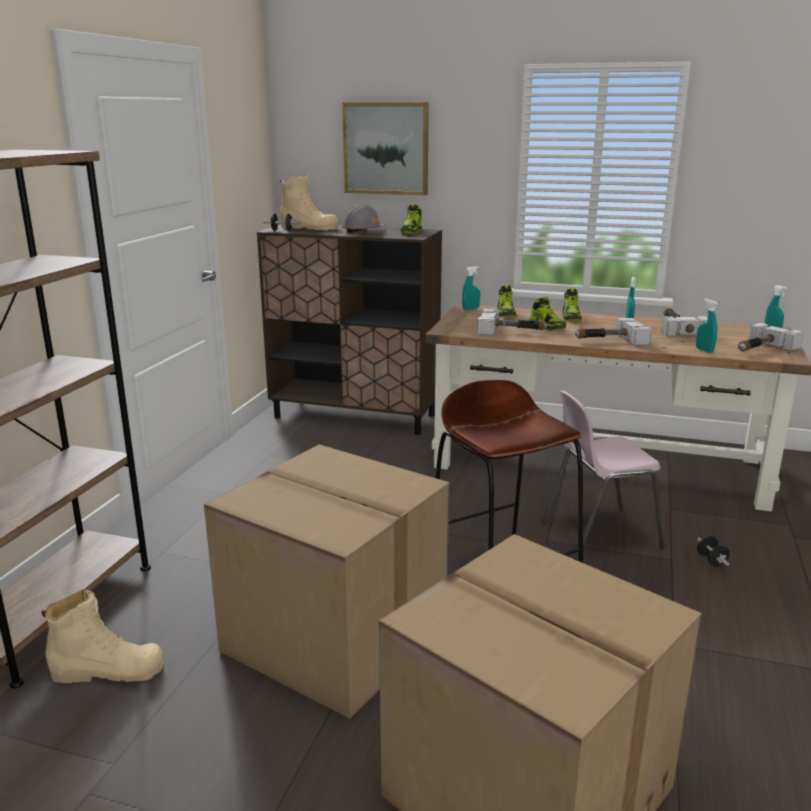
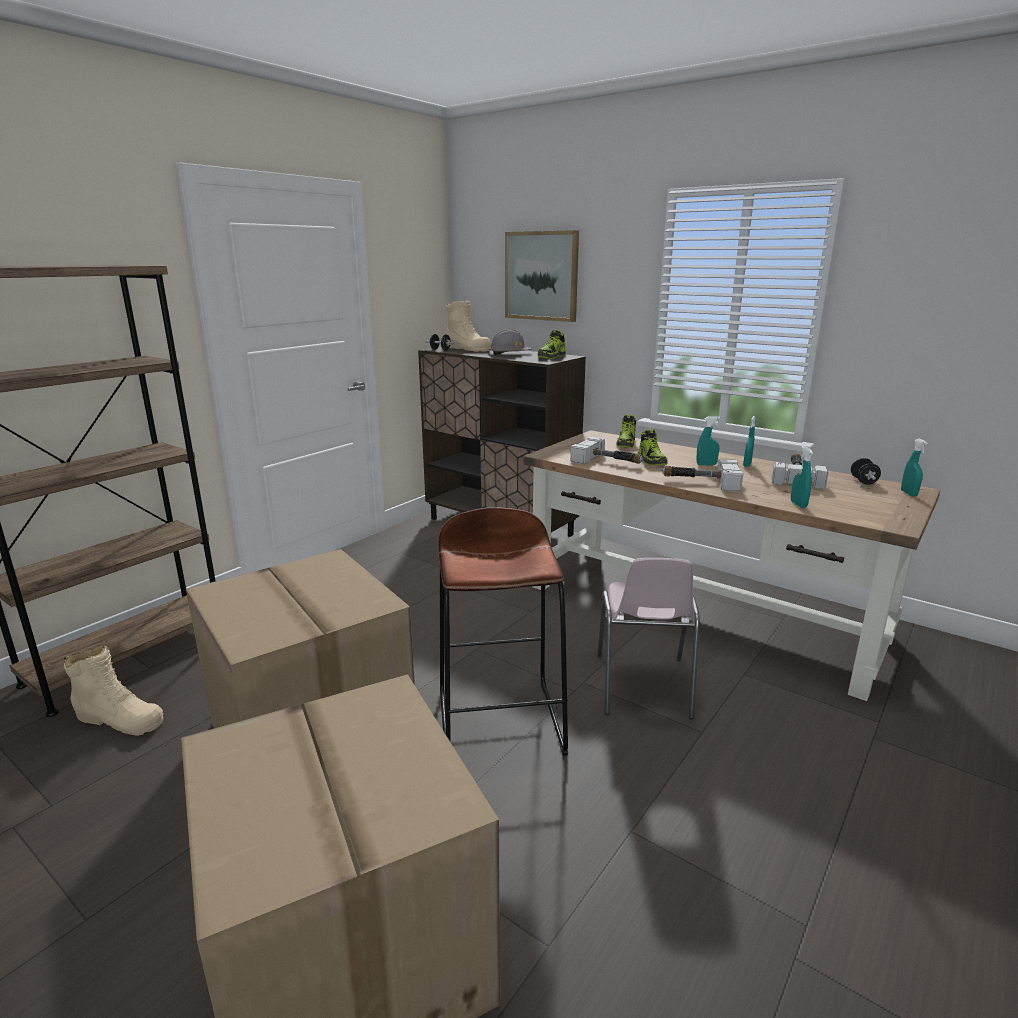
camera: 20 degrees right, 0 degrees up
(470, 309) = (597, 436): turquoise spray bottle -> turquoise spray bottle (706, 464)
(571, 317) = (689, 453): shoe -> none
(598, 534) = (642, 686): pink chair -> pink chair turned 90 degrees counterclockwise
(711, 561) = (748, 744): black dumbbell -> black dumbbell (863, 481)
(760, 349) = (870, 511): hammer -> none

